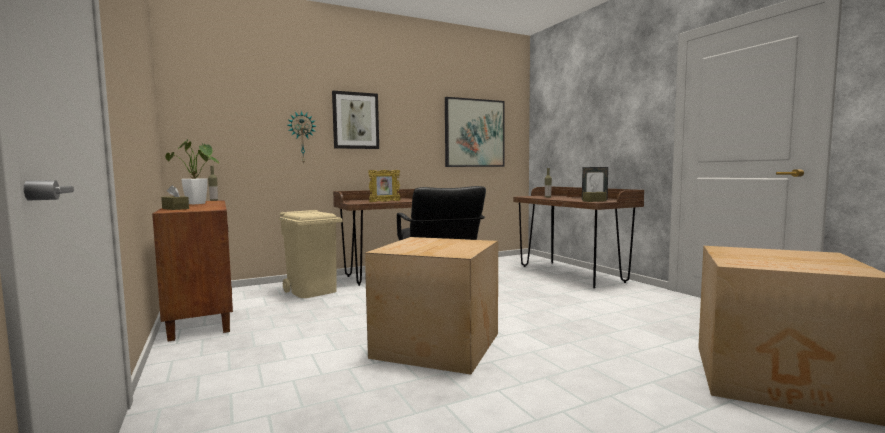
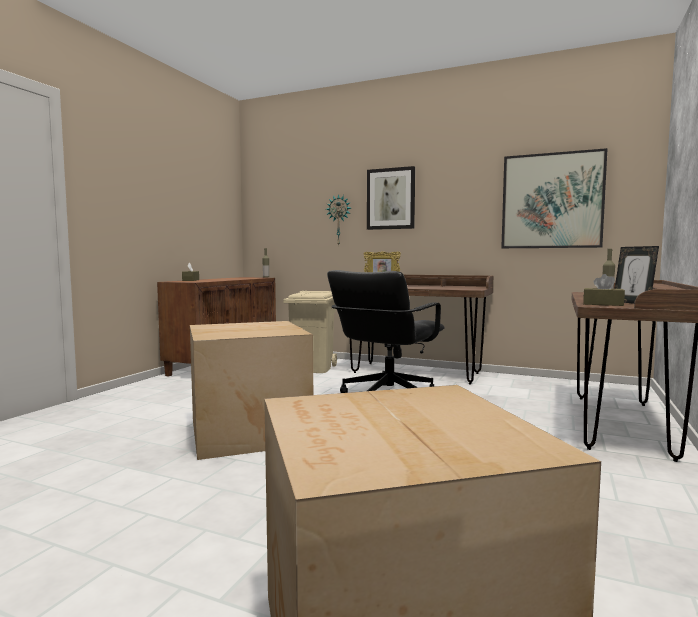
camera: 50 degrees right, 0 degrees up
(198, 204) = (233, 278): potted plant -> none

